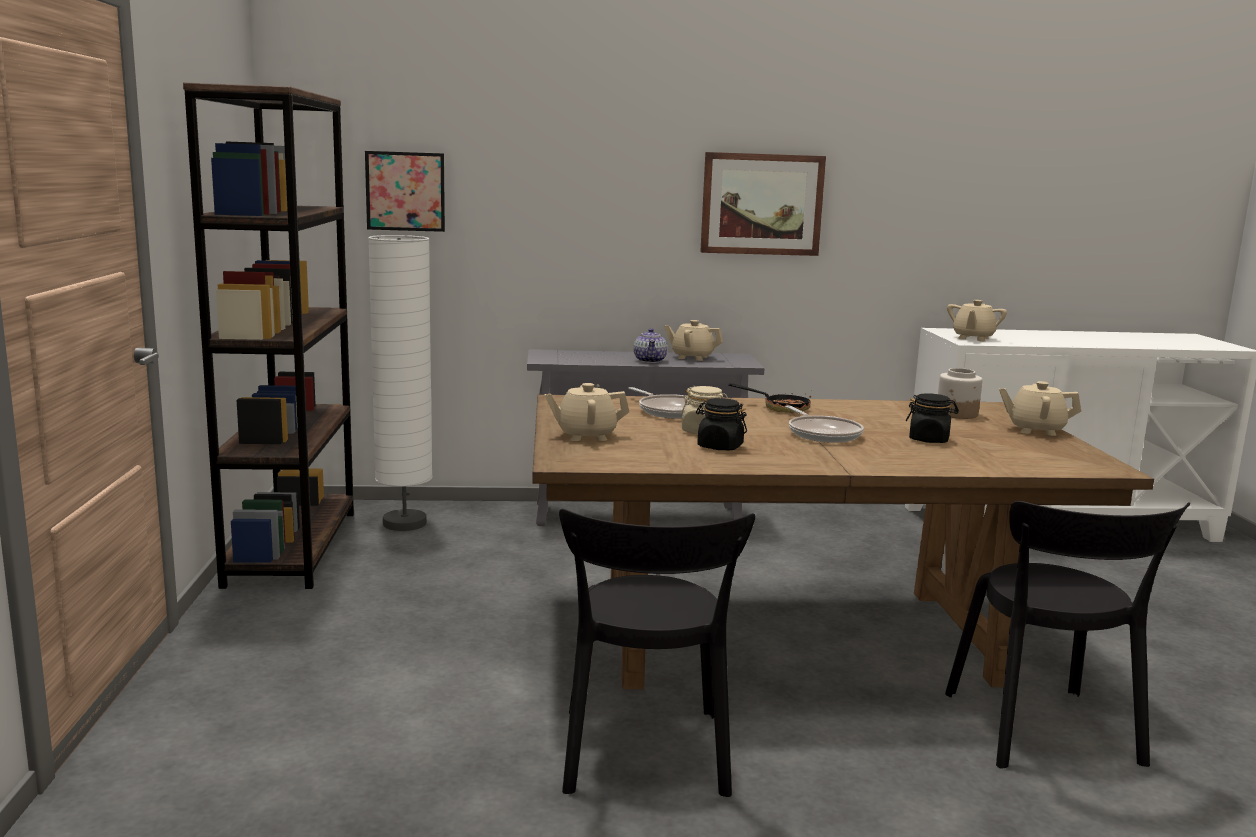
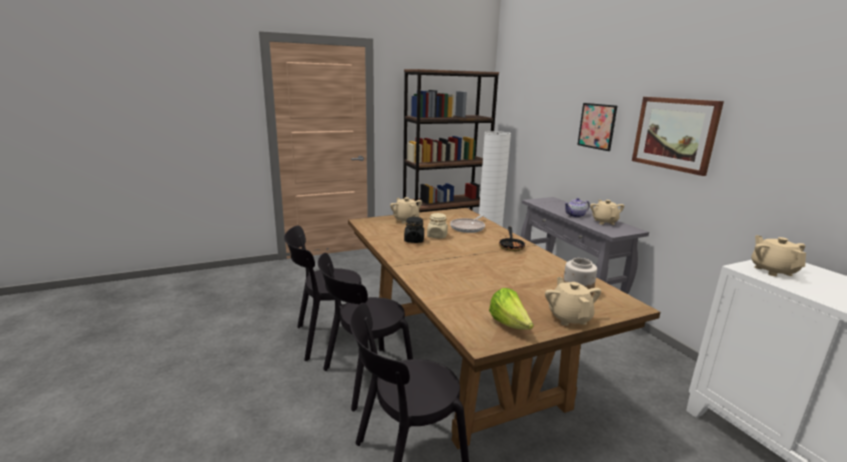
camera: 70 degrees right, 5 degrees up
(405, 191) = (527, 113): picture -> picture (597, 126)
(819, 733) = (364, 378): none -> black chair
(822, 434) = (466, 257): frying pan -> none
(929, 439) = (489, 283): black jar -> none
(973, 338) = (772, 270): beige teapot -> beige teapot turned 75 degrees clockwise
(1060, 452) = (509, 324): none -> lettuce

